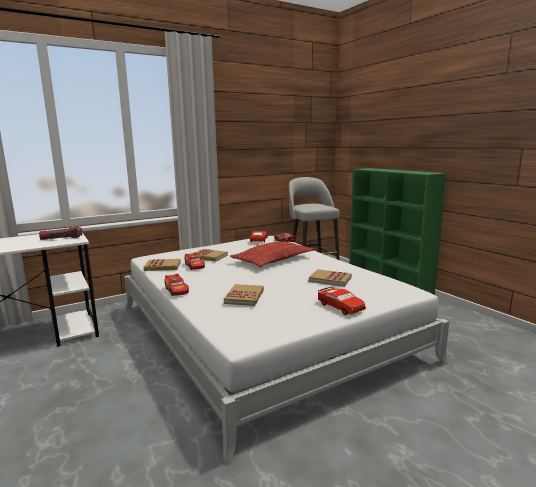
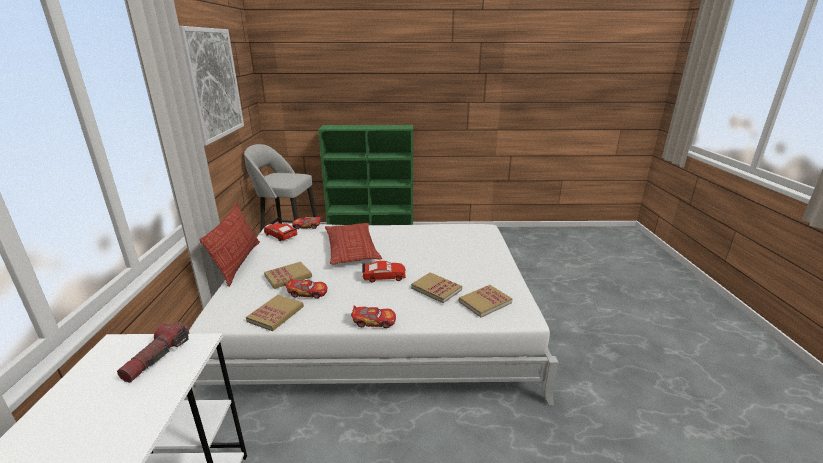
camera: 60 degrees left, 10 degrees up
(213, 244) = (238, 262): none -> pillow
(264, 123) = (213, 84): none -> picture
(330, 279) = (433, 243): book -> book (485, 302)
(340, 306) = (491, 258): red toy car -> red toy car (384, 276)

